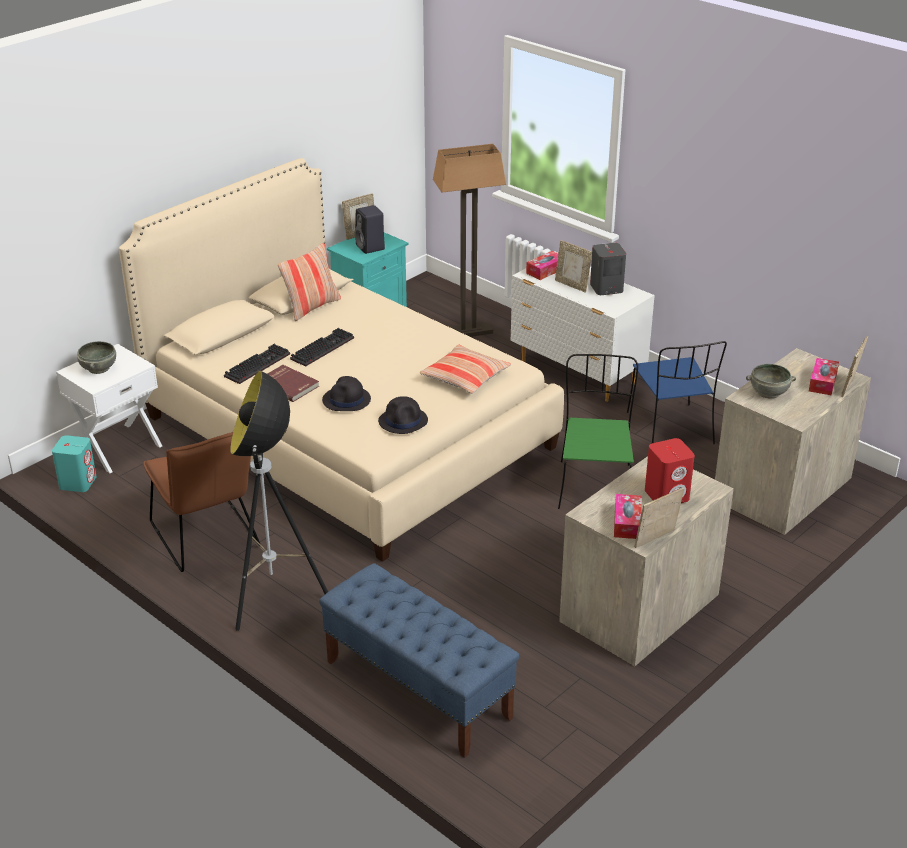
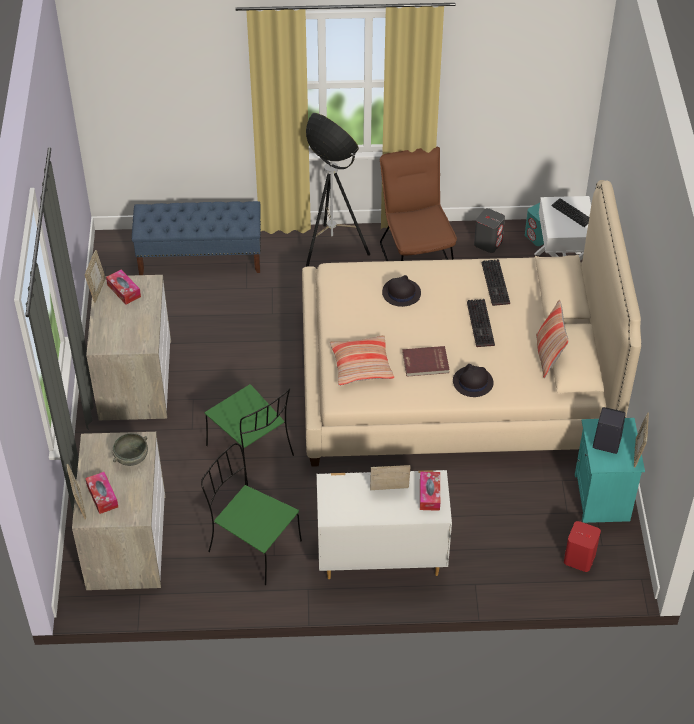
camera: 135 degrees right, 15 degrees up
(98, 368) = (571, 213): grey bowl -> keyboard
(208, 539) = (415, 256): brown chair -> brown chair turned 60 degrees clockwise
(288, 385) = (453, 282): red book -> red book (425, 363)
(403, 421) = (347, 302): black hat -> black hat (472, 382)
(468, 332) = (515, 541): floor lamp -> none
(606, 288) = (361, 506): grey speaker -> grey speaker (488, 243)
(667, 495) = (119, 324): red speaker -> red speaker (579, 558)
(671, 429) = (252, 545): blue chair -> green chair

